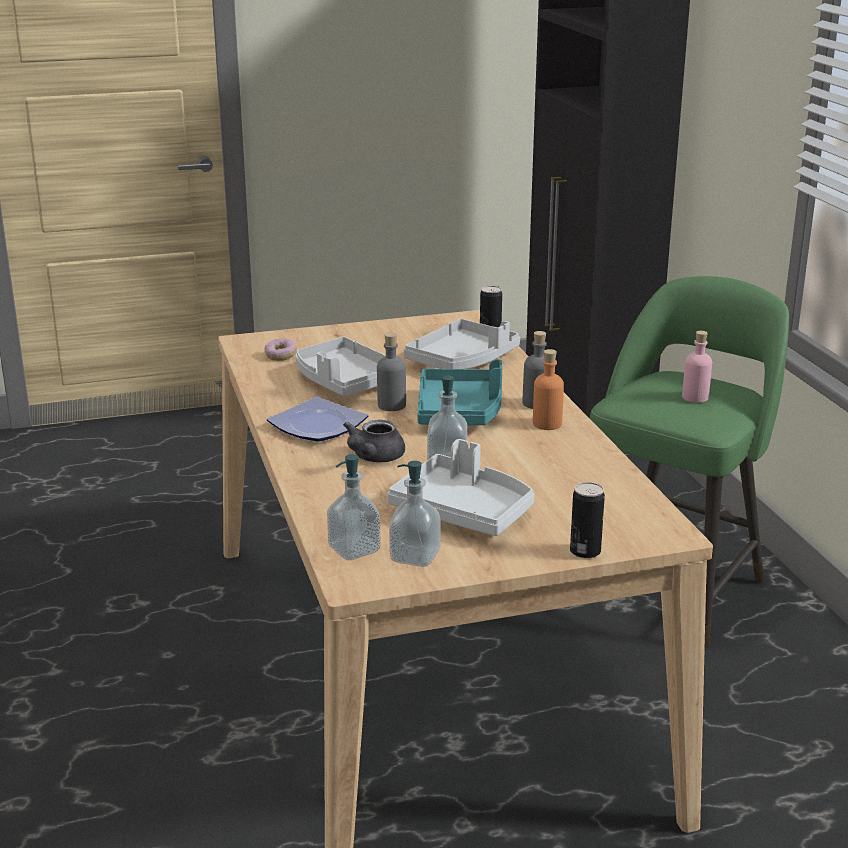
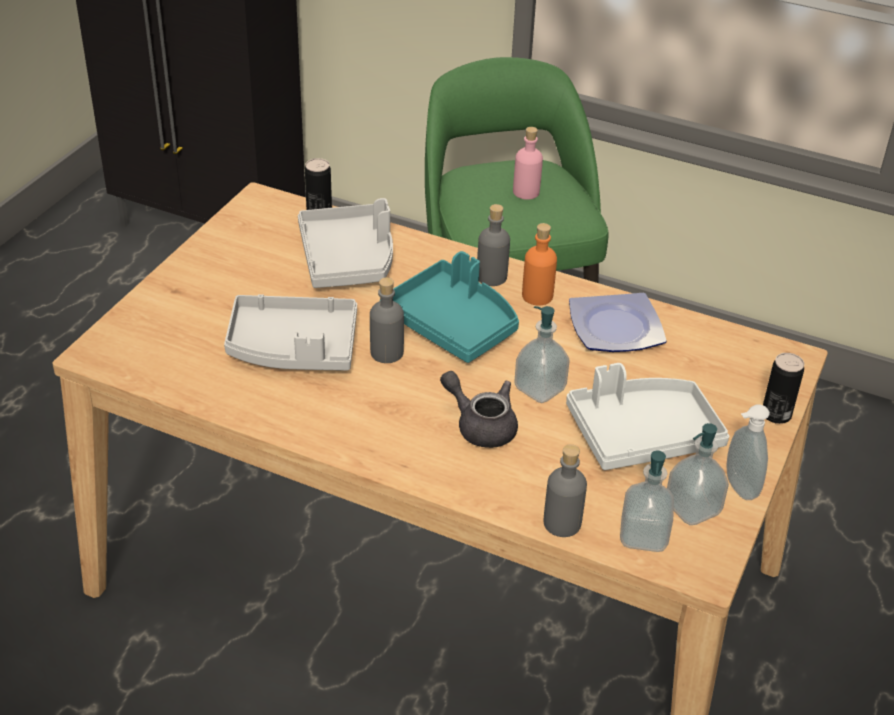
camera: 50 degrees left, 15 degrees up
(280, 356) = (173, 352): donut -> none
(318, 425) = (368, 419): plate -> plate (613, 327)
(320, 518) = (562, 523): none -> grey bottle
(373, 458) = (481, 425): grey teapot -> grey teapot turned 150 degrees clockwise
(468, 566) = (738, 488): none -> soap dispenser

